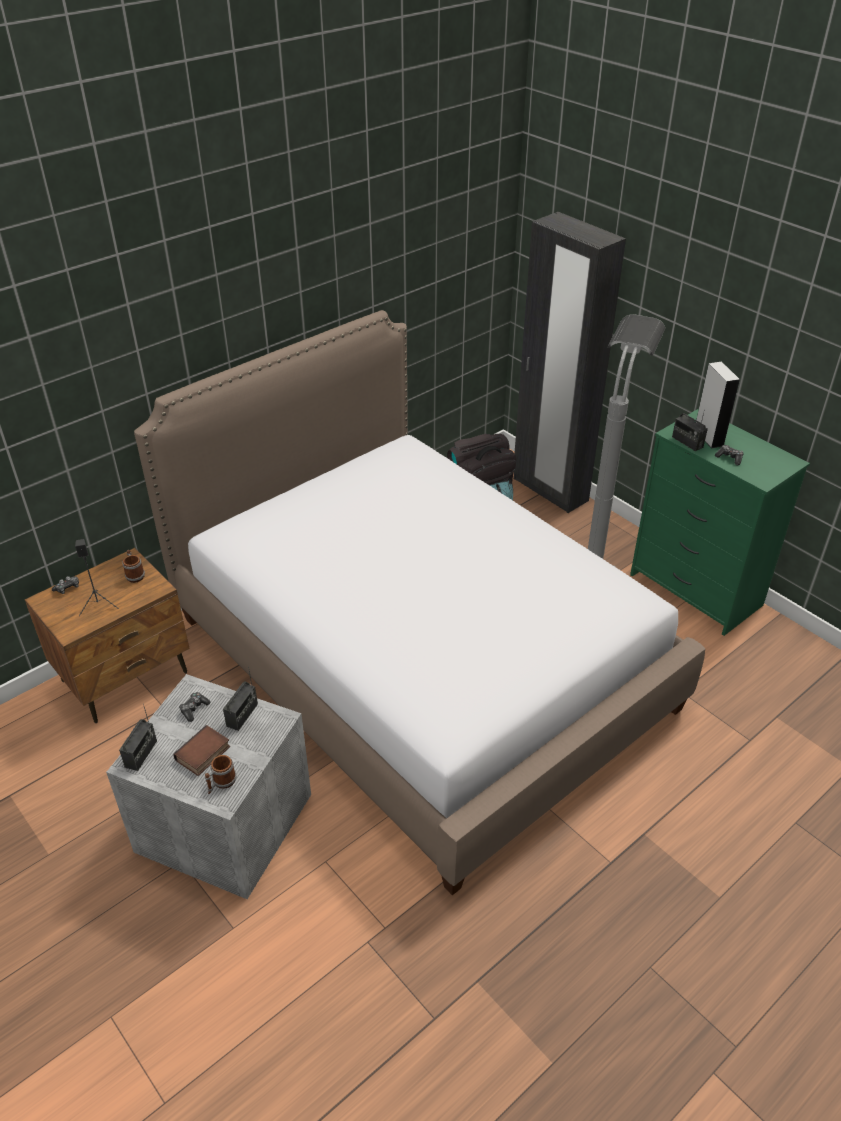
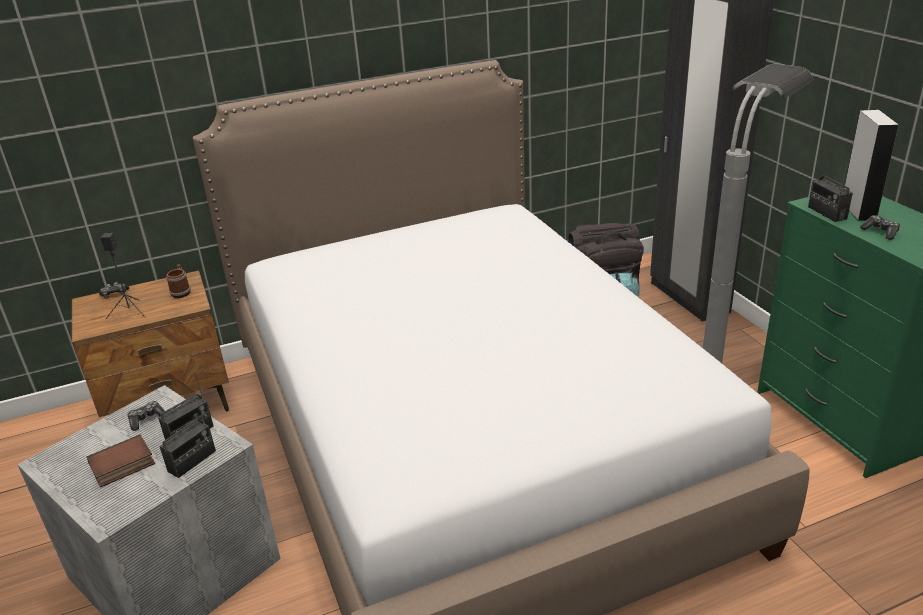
camera: 20 degrees right, 10 degrees down
(141, 754) = (63, 453): radio -> radio (192, 461)
(221, 783) = (118, 500): mug -> none

